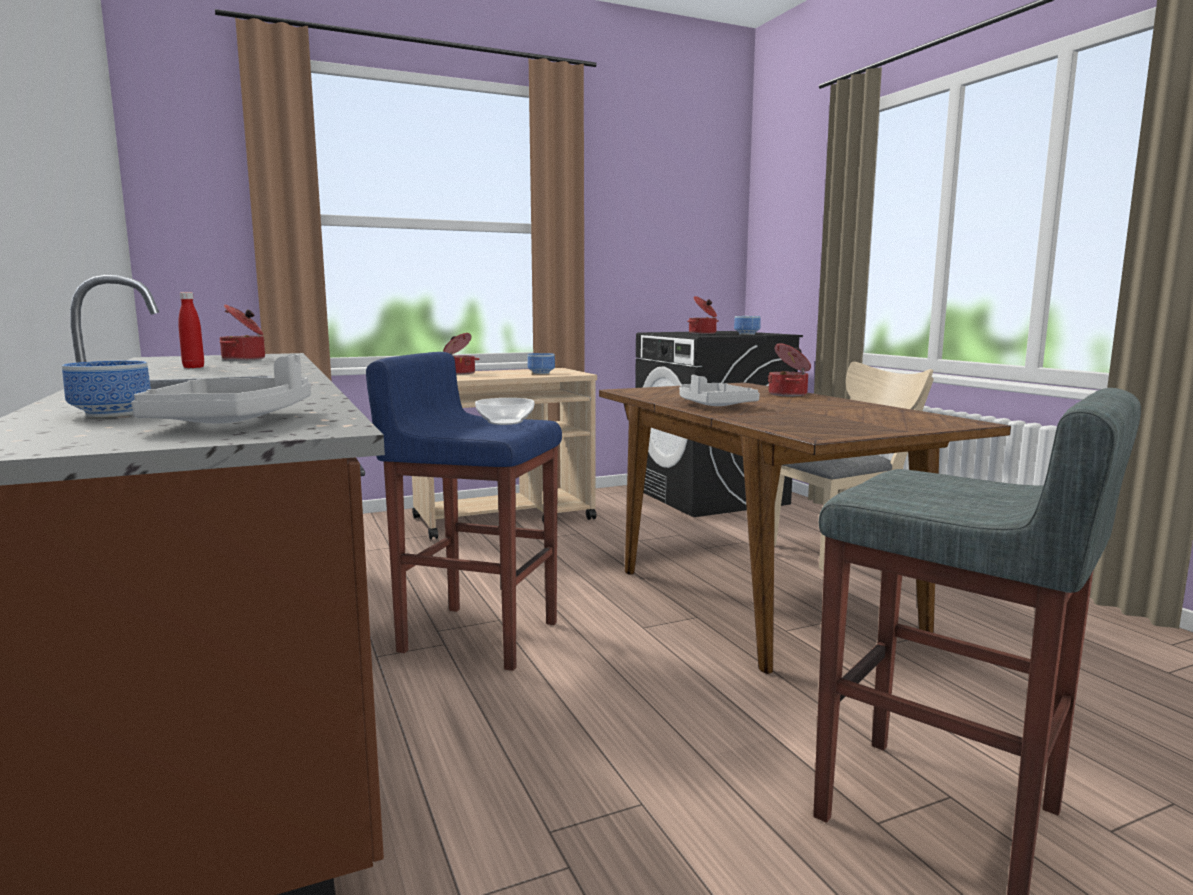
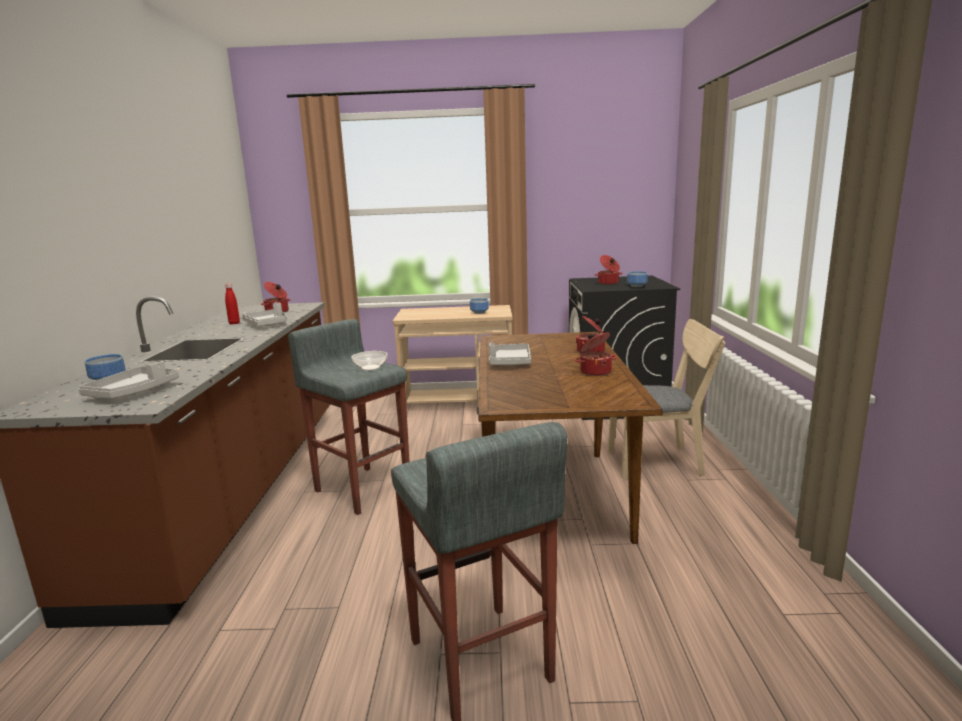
camera: 25 degrees right, 5 degrees up
(271, 366) = (267, 324): none -> grey tray
(459, 373) = (431, 310): cooking pot -> cooking pot (595, 371)
(478, 635) = (362, 488): blue stool -> grey stool

